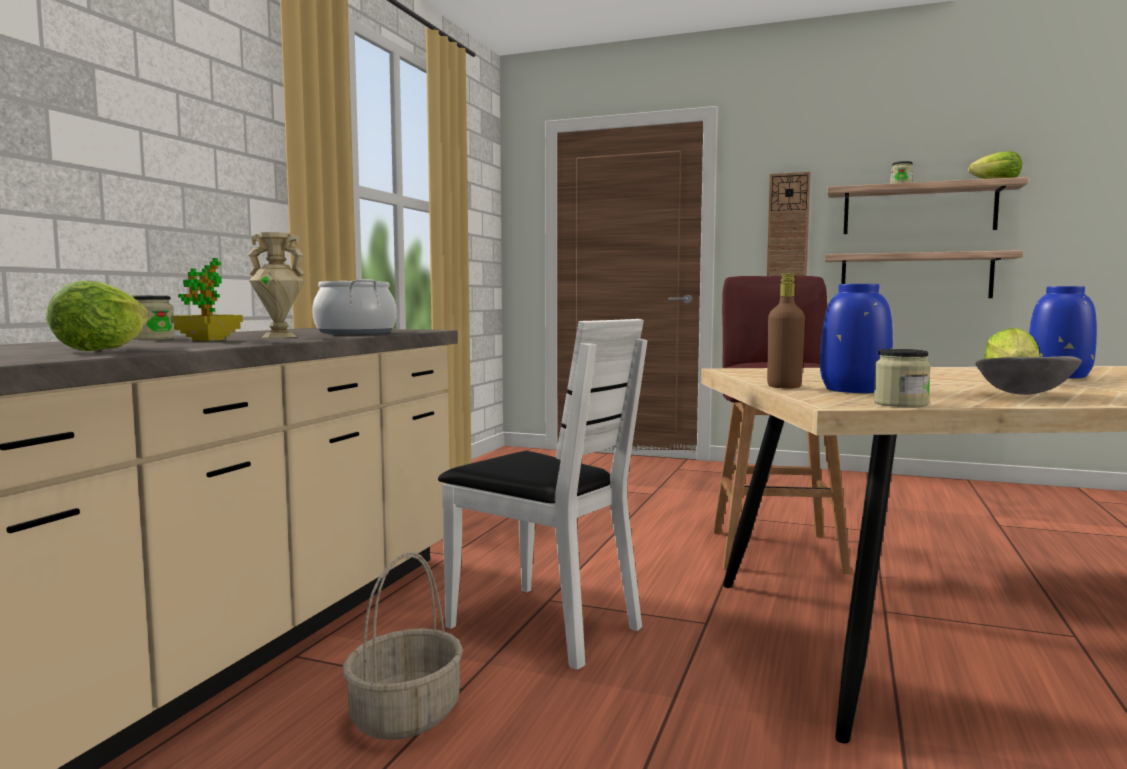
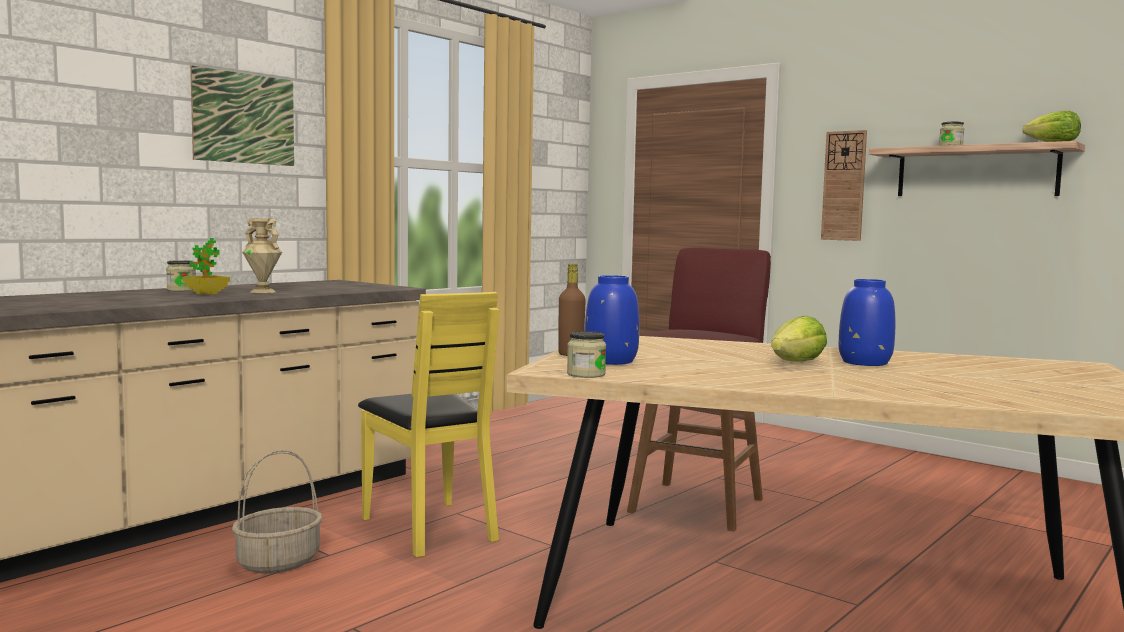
camera: 20 degrees right, 0 degrees up
(101, 349) = (114, 301): lettuce -> none
(187, 110) = (244, 118): none -> picture
(355, 333) = (330, 289): cooking pot -> none
(543, 625) = (430, 528): white chair -> yellow chair
(915, 276) = (971, 243): shelf -> none
(1023, 394) = (725, 375): grey bowl -> none

